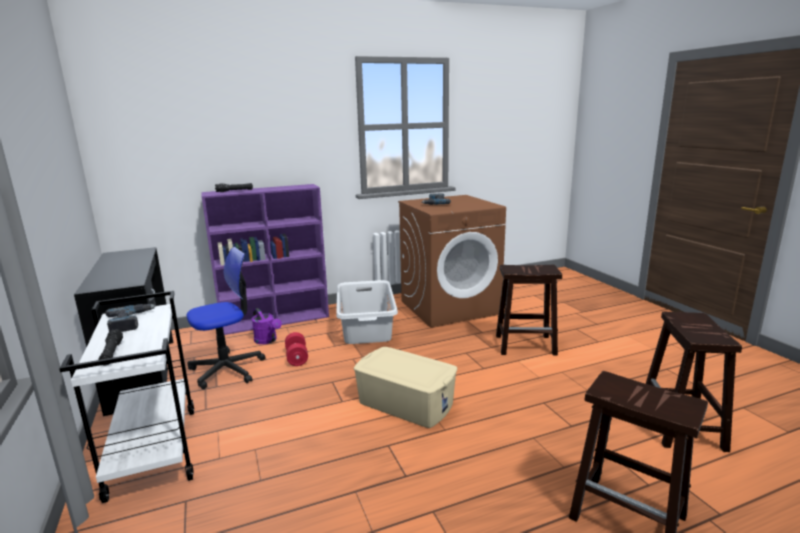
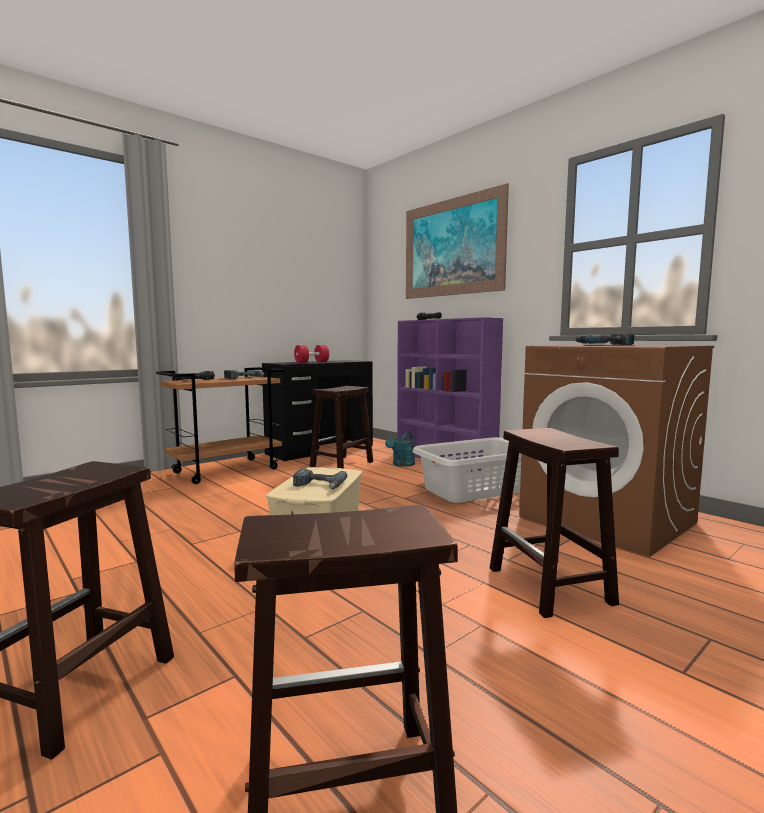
camera: 70 degrees right, 10 degrees down
(153, 451) = (226, 470): white cart -> brown cart
(227, 369) = (341, 464): office chair -> brown stool
(237, 113) = (452, 247): none -> picture
(267, 340) = (401, 464): purple watering can -> turquoise watering can
(297, 357) = (379, 477): red dumbbell -> red dumbbell (311, 362)
(417, 367) = (319, 485): none -> power drill

